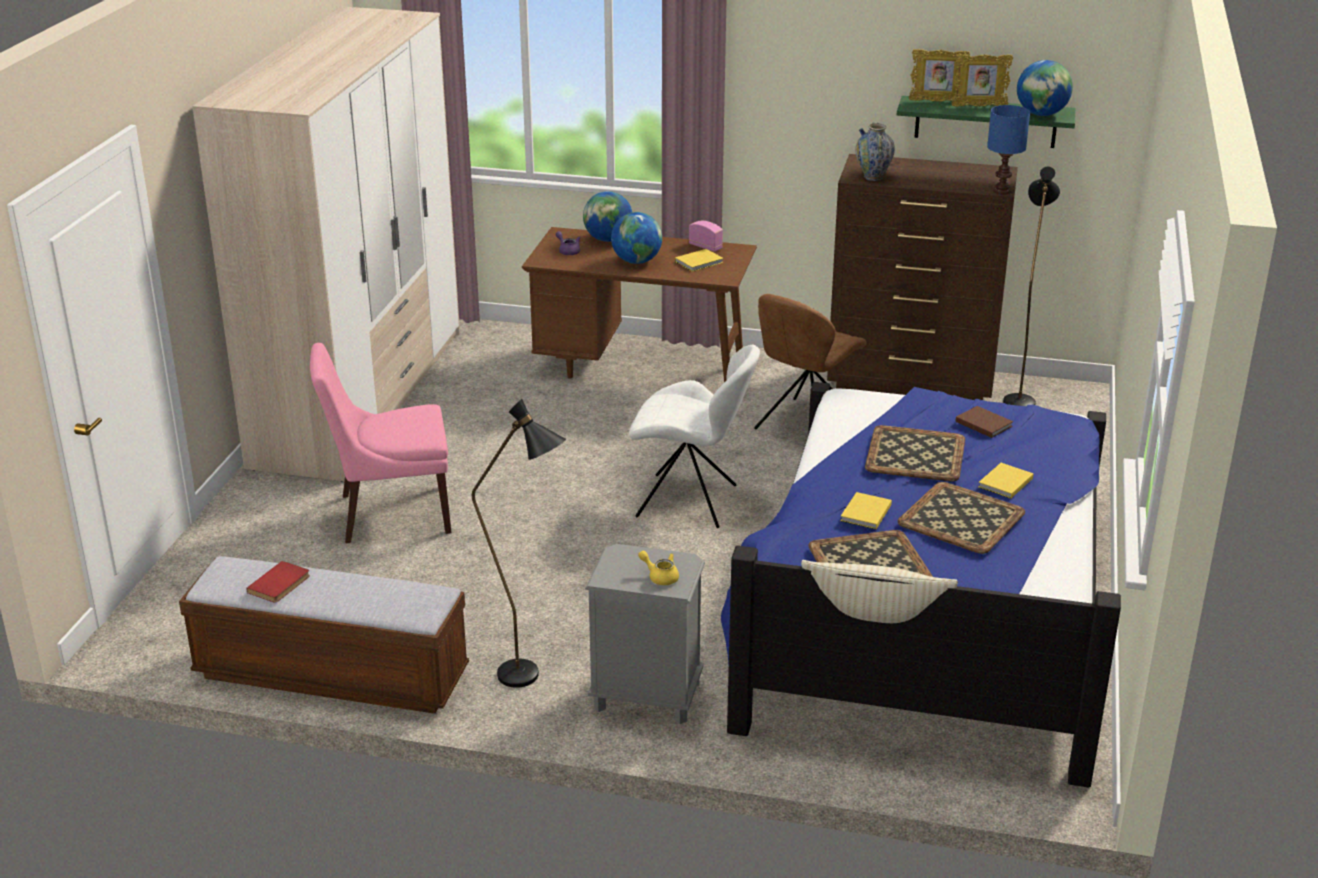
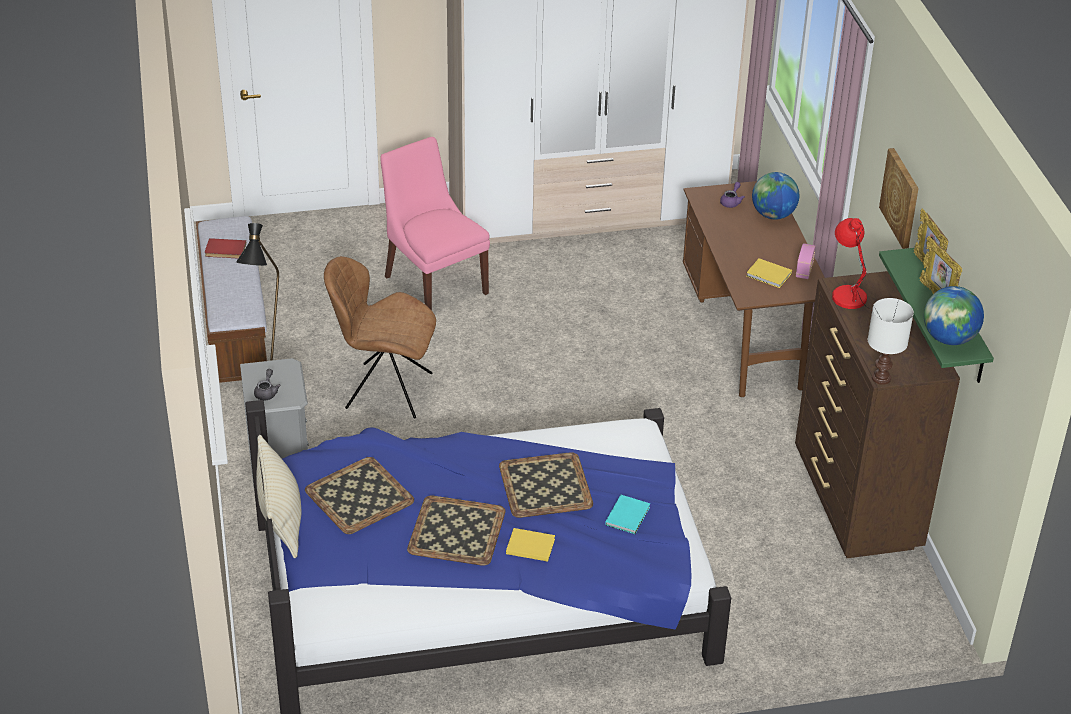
camera: 65 degrees right, 10 degrees up
(636, 261) = (741, 242): globe -> none
(660, 576) = (267, 392): yellow teapot -> grey teapot
(691, 502) = (548, 422): white chair -> none
(805, 426) = (719, 454): brown chair -> brown chair (385, 390)
(826, 86) = (901, 197): none -> picture
(864, 513) = (432, 477): yellow book -> none
(873, 177) = (847, 295): vase -> red table lamp
(983, 423) = (628, 515): brown book -> turquoise book
(1001, 191) = (880, 378): blue table lamp -> white table lamp
(1018, 398) = (882, 581): black floor lamp -> none

